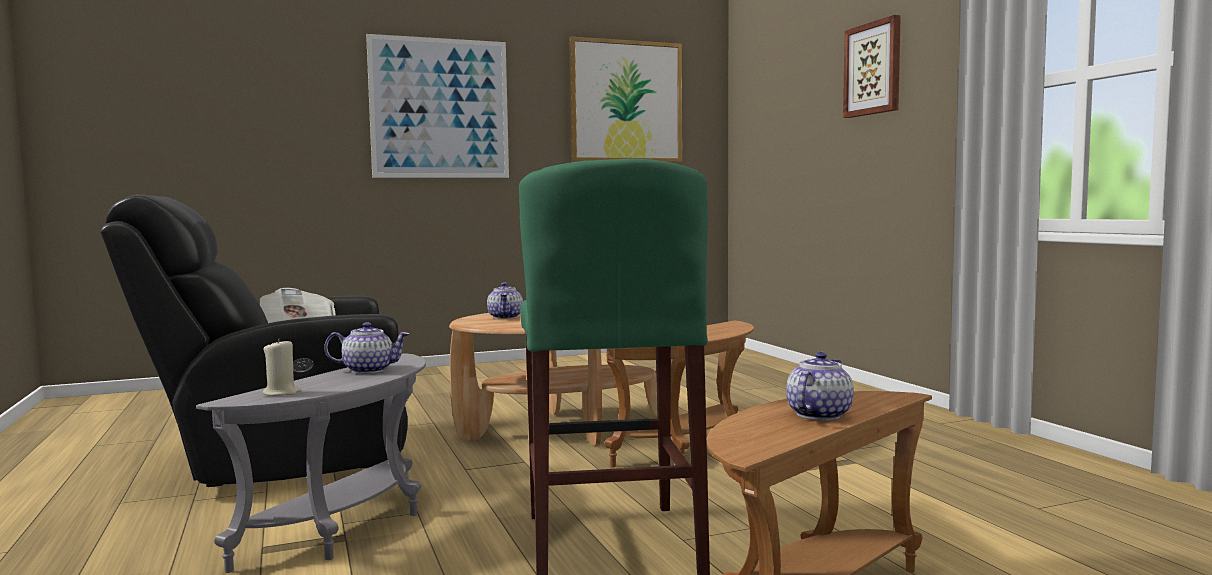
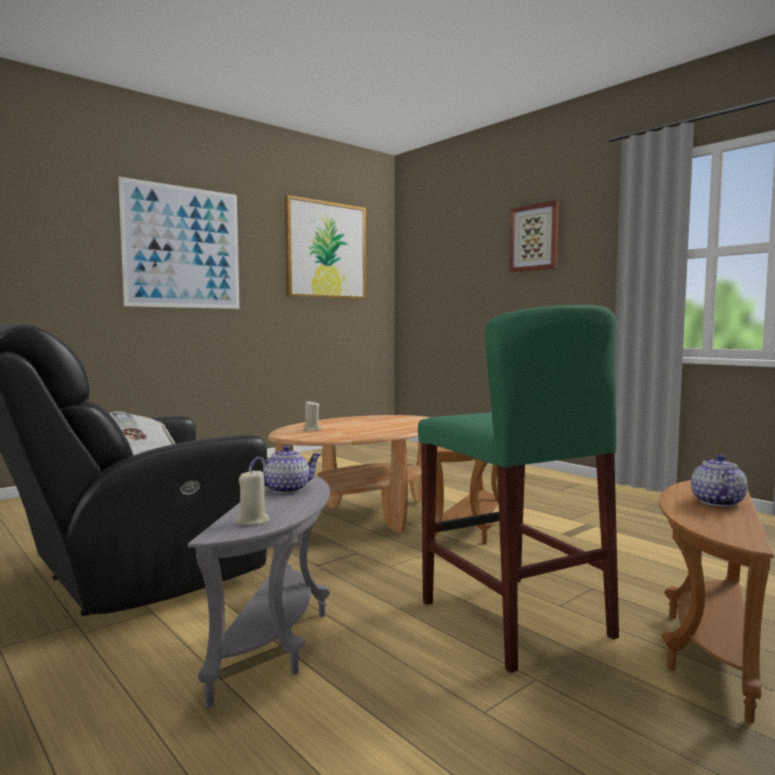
camera: 20 degrees left, 0 degrees up
(506, 317) = (311, 430): teapot -> beige candle

